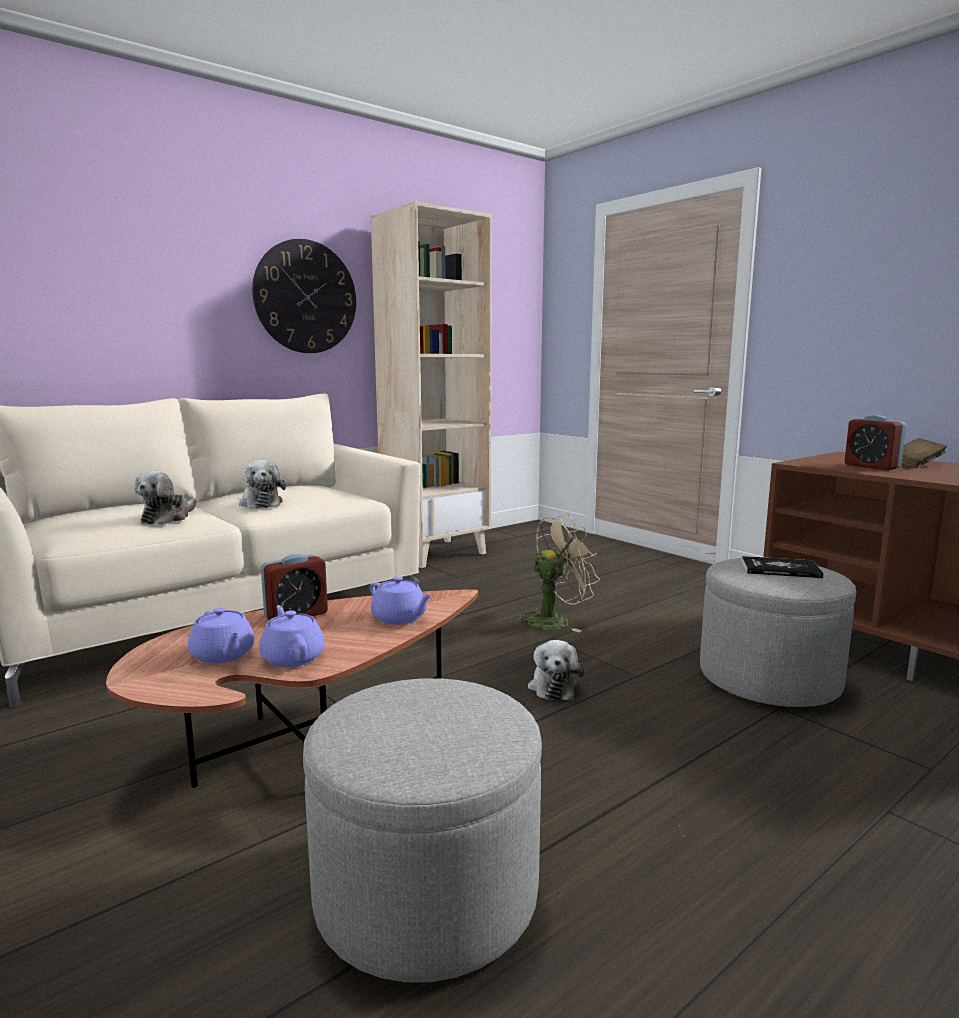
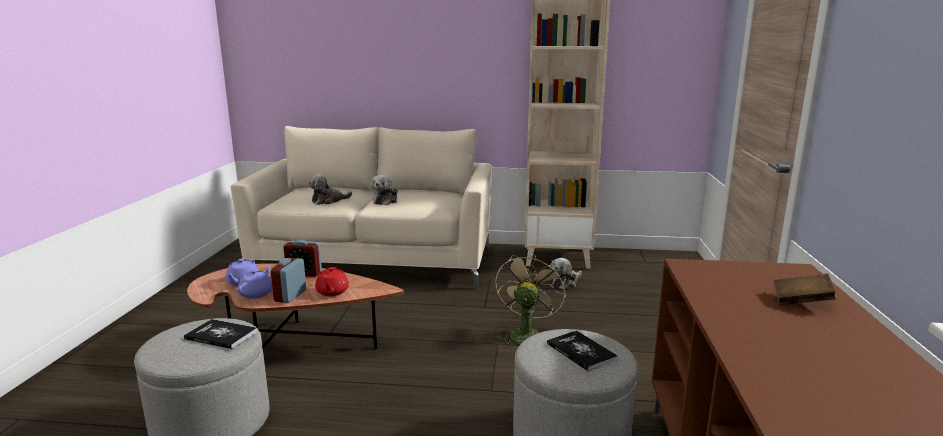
camera: 45 degrees right, 5 degrees up
(306, 297) = (480, 58): wall clock -> none
(400, 618) = (332, 292): purple teapot -> red teapot
(439, 702) = (221, 335): none -> book
(553, 686) = (434, 371): plush toy -> plush toy (566, 283)
(555, 620) = (526, 333): beige fan -> beige fan turned 90 degrees counterclockwise
(871, 466) = (736, 289): alarm clock -> alarm clock (290, 296)

